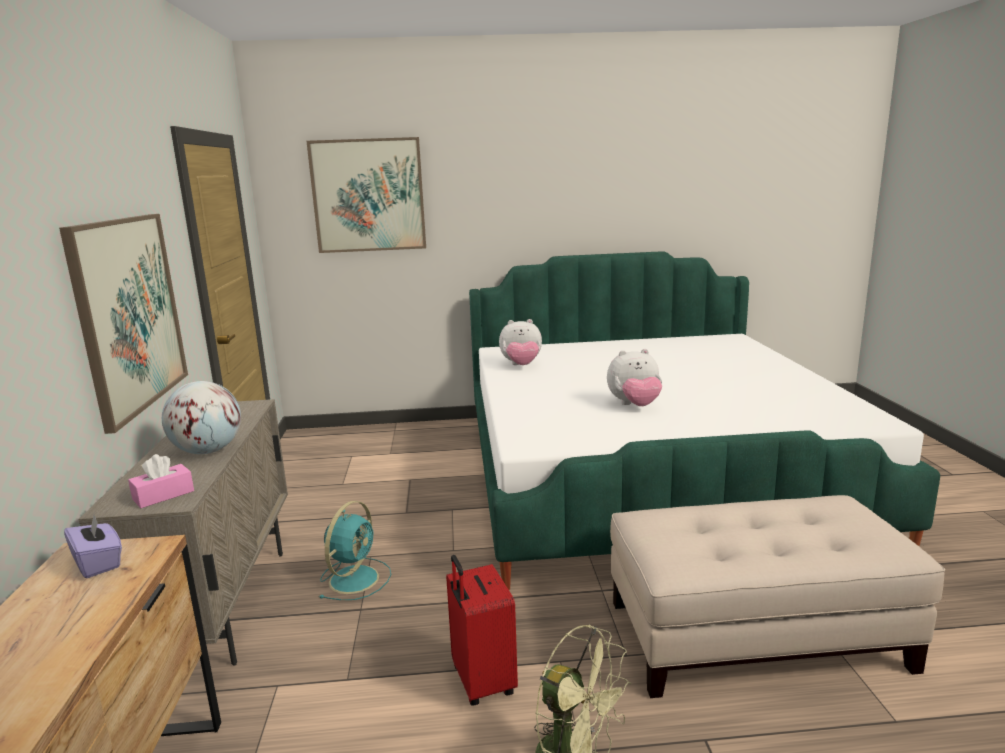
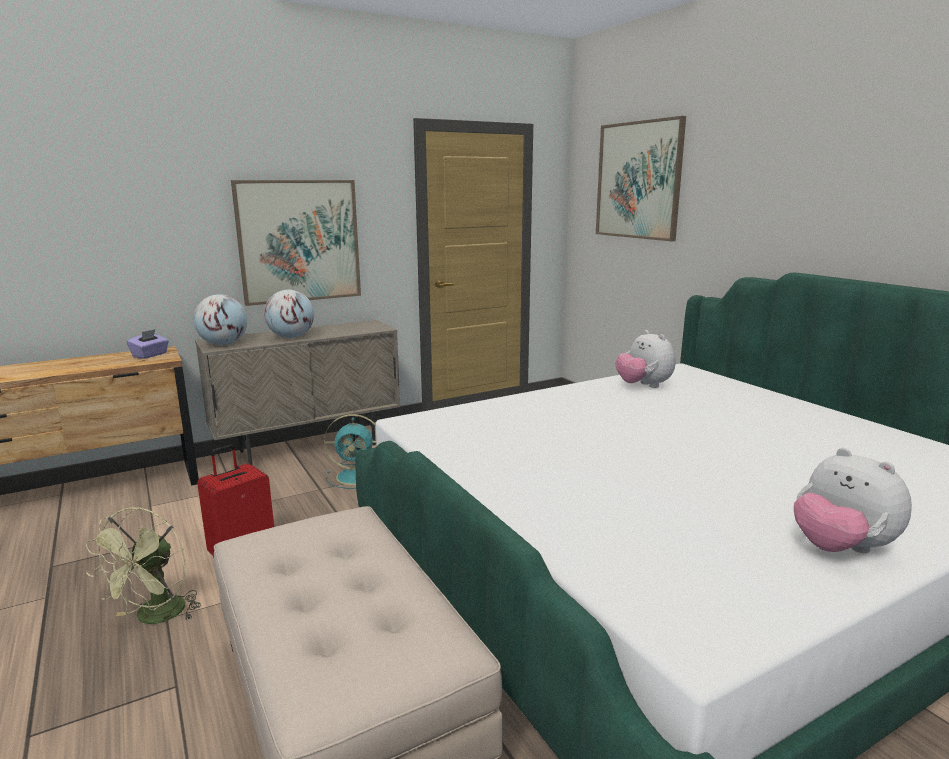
camera: 65 degrees right, 0 degrees up
(163, 495) = (223, 344): pink tissue box -> globe
(634, 405) = (572, 450): plush toy -> plush toy (841, 548)

